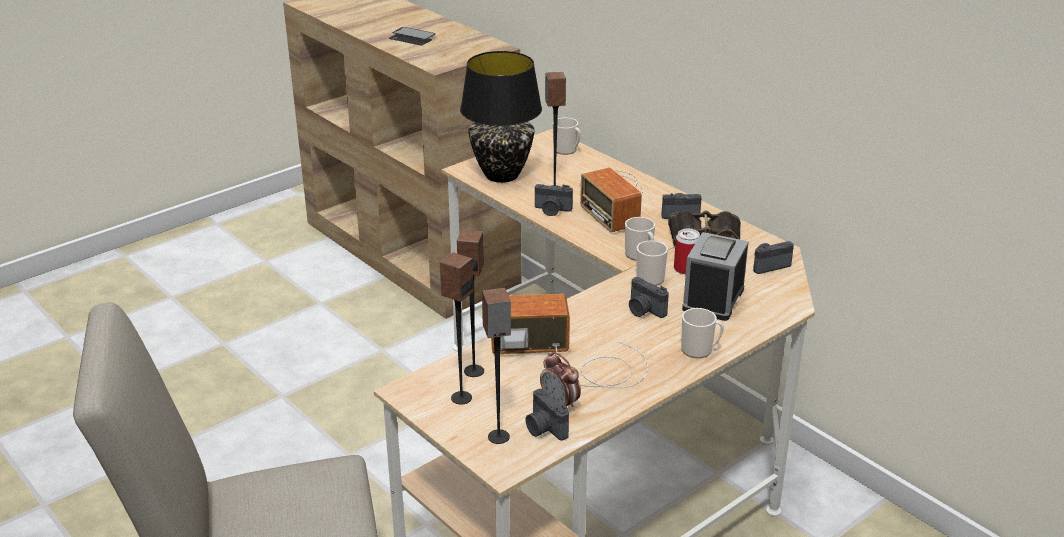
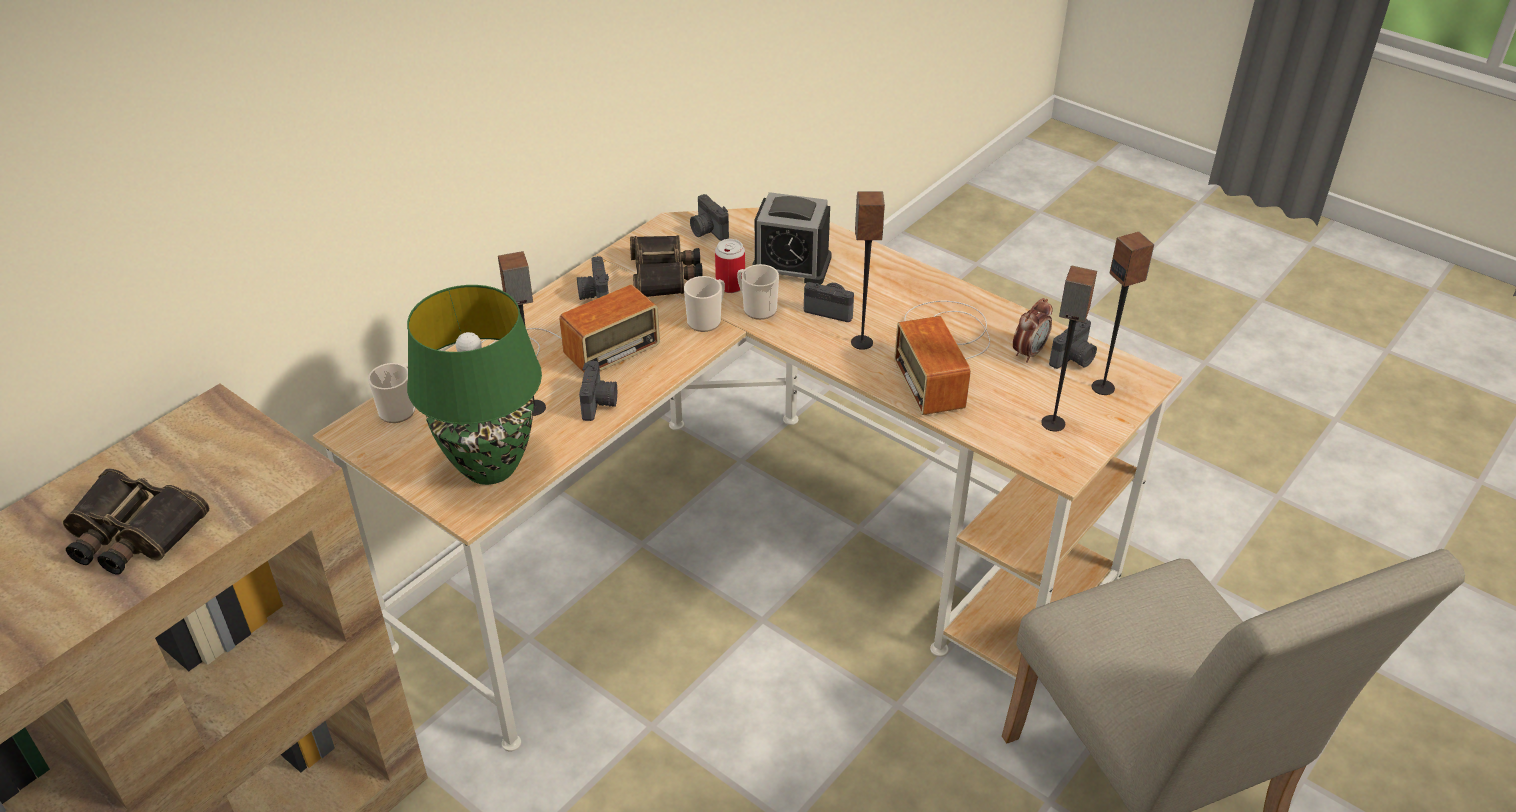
camera: 100 degrees left, 10 degrees up
(412, 38) = (131, 533): phone -> binoculars
(474, 371) = (999, 421): speaker -> speaker (861, 342)
(502, 175) = (491, 466): black table lamp -> green table lamp
(644, 310) = (830, 310): camera -> camera turned 105 degrees counterclockwise
(700, 350) = (892, 270): mug -> none

